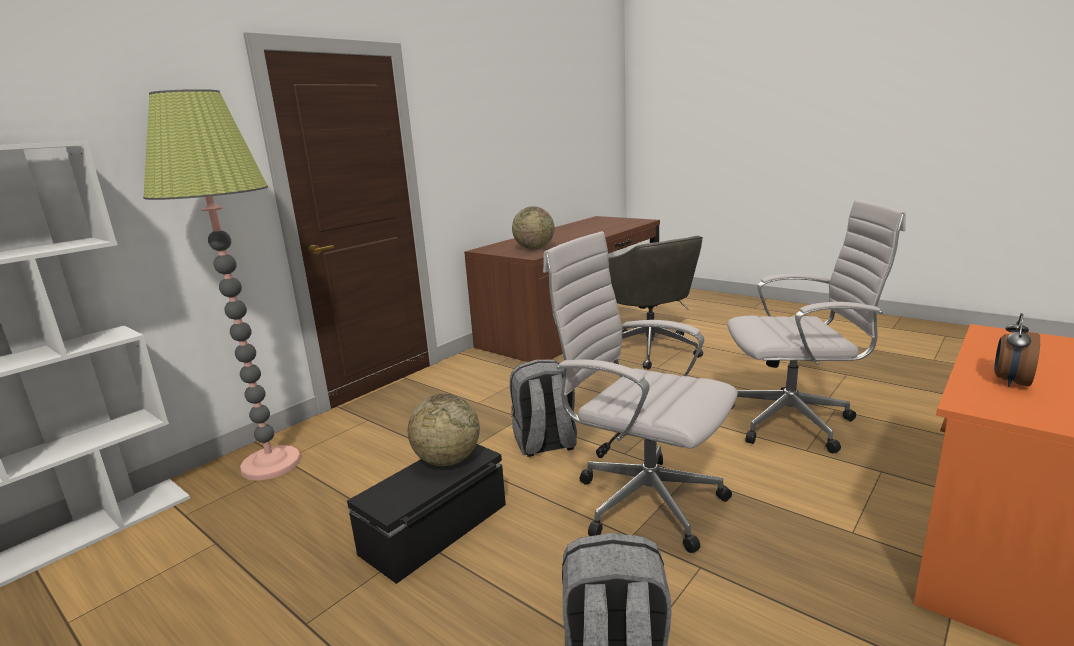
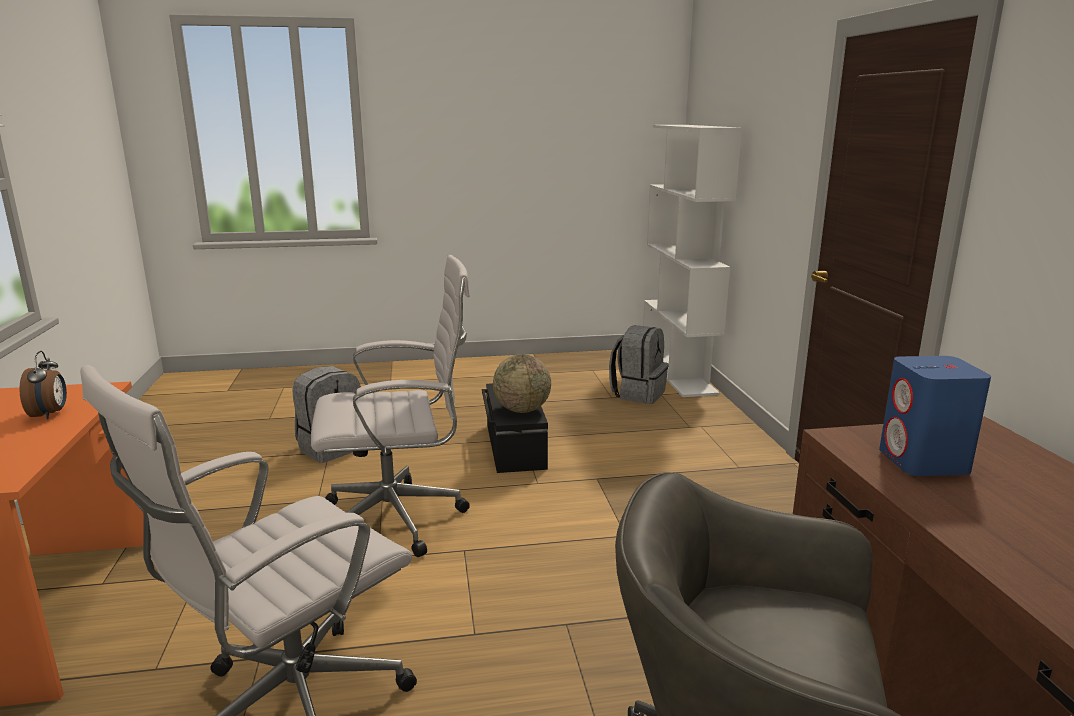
camera: 130 degrees right, 0 degrees up
(271, 464) = (698, 421): floor lamp -> none
(534, 248) = (923, 462): globe -> blue speaker
(545, 444) = (550, 522): grey backpack -> grey backpack (638, 393)

